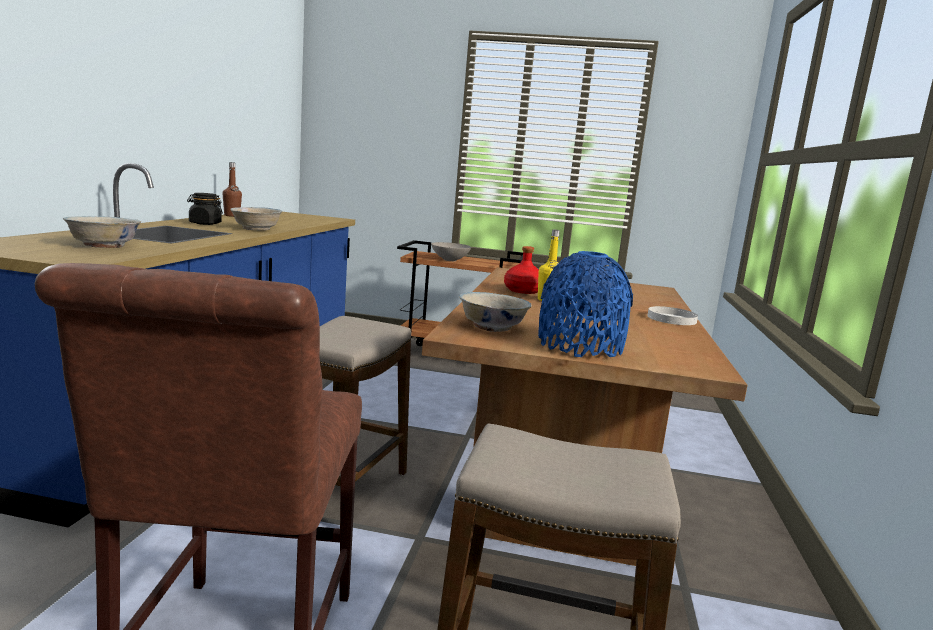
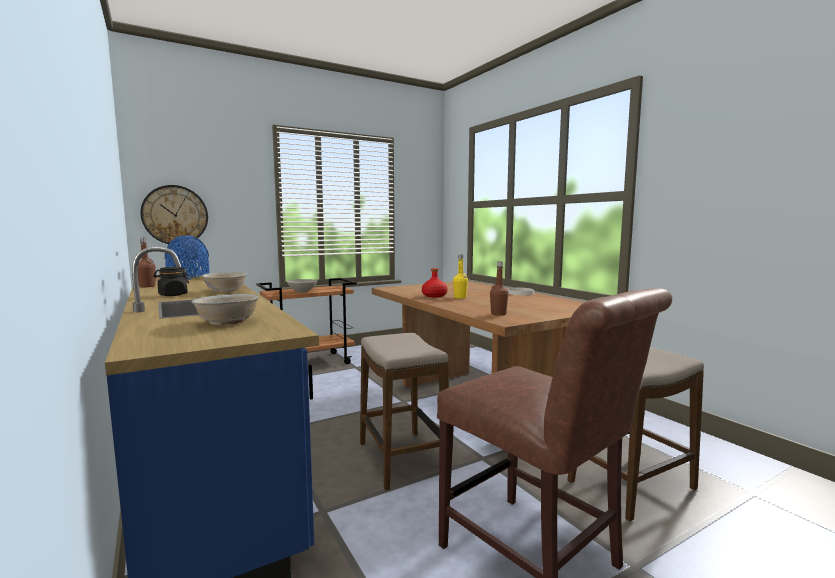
camera: 40 degrees left, 5 degrees down
(345, 146) = (175, 215): none -> wall clock
(491, 327) = (498, 314): white bowl -> brown bottle
(580, 346) = (549, 312): blue vase -> blue vase (188, 278)

